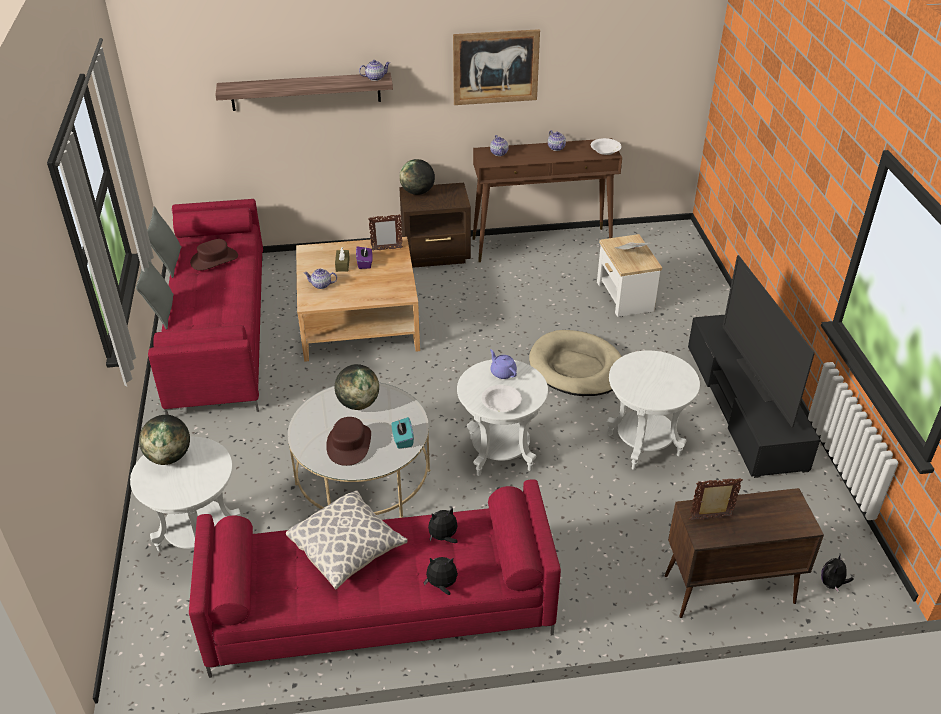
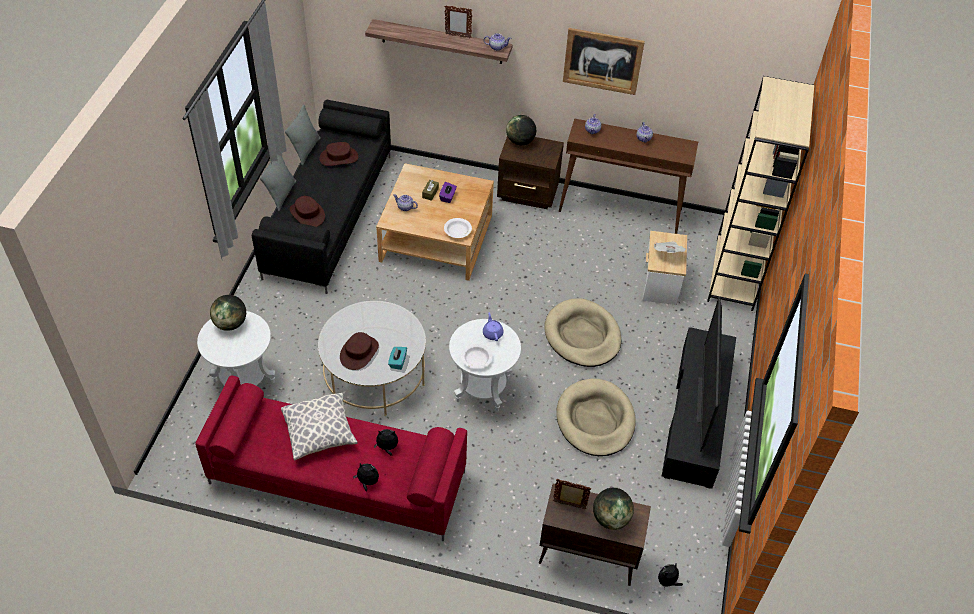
camera: 20 degrees right, 10 degrees up
(205, 322) = (307, 214): none -> brown hat
(219, 331) = (328, 214): red sofa -> black sofa
(358, 404) = (381, 321): globe -> globe (610, 518)
(386, 249) = (471, 188): picture frame -> picture frame (458, 36)
(605, 151) = (684, 153): white bowl -> white bowl (457, 231)
(643, 444) = (595, 420): white side table -> beige dog bed
(692, 269) = (734, 274): none -> beige bookcase

